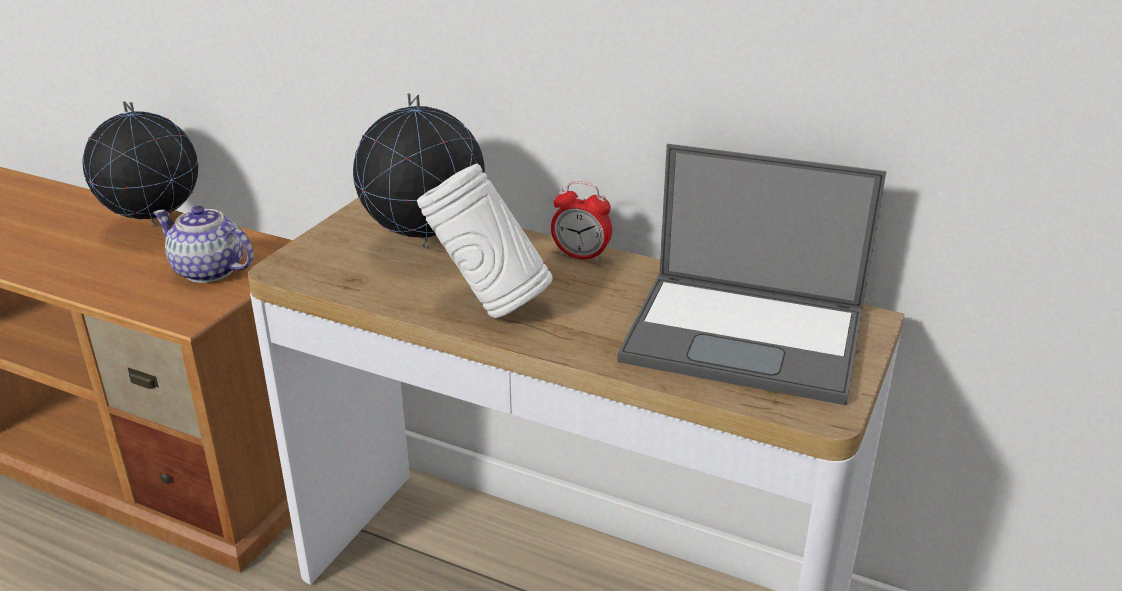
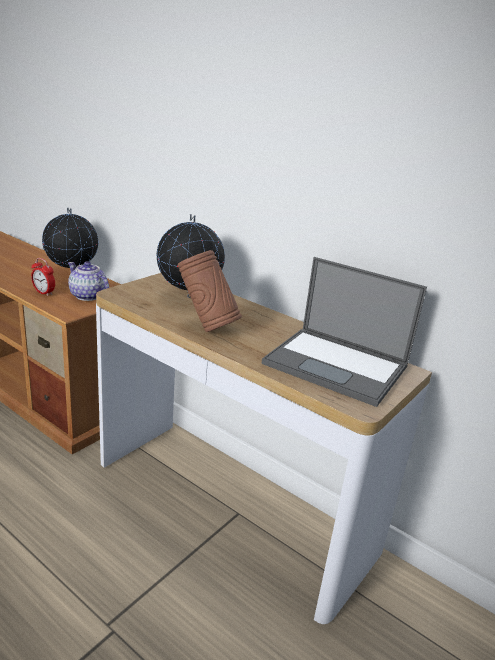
camera: 10 degrees right, 5 degrees down
(488, 305) = (207, 327): white vase -> brown vase
(581, 256) = (266, 314): alarm clock -> alarm clock (44, 293)

